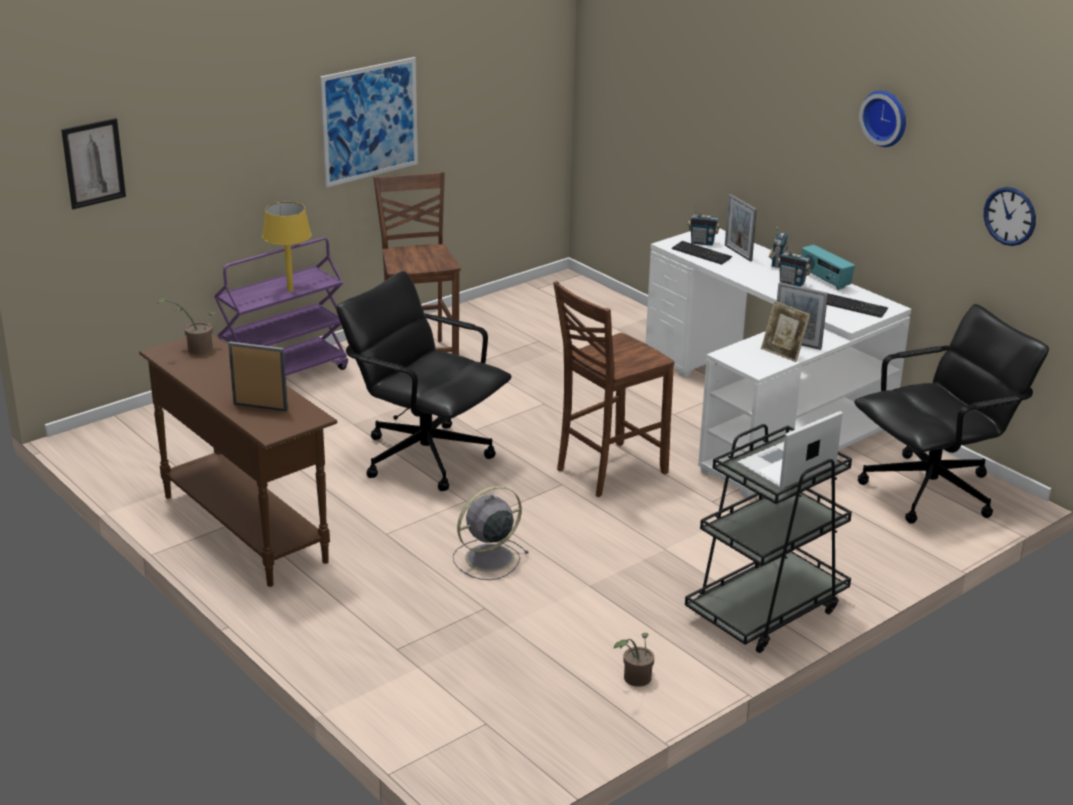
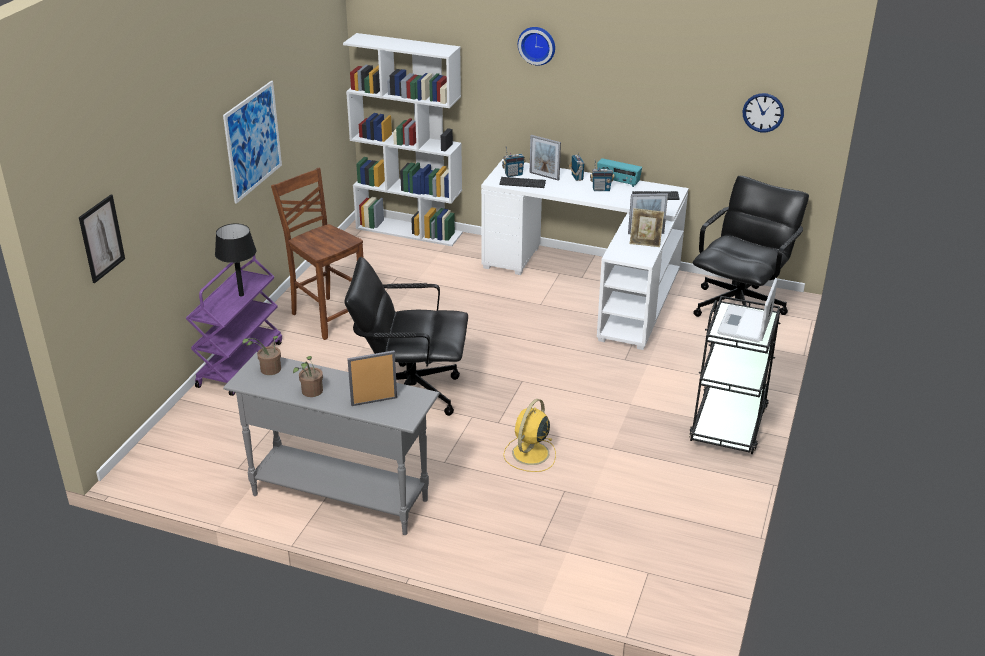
camera: 30 degrees left, 5 degrees up
(244, 528) = (339, 497): brown console table -> grey console table
(290, 290) = (241, 295): yellow table lamp -> black table lamp
(487, 558) = (530, 454): grey fan -> yellow fan
(604, 299) = (409, 230): none -> white bookcase
(608, 471) = (541, 360): brown chair -> none
(634, 679) = (702, 503): potted plant -> potted plant (311, 392)
(886, 117) = (655, 60): wall clock -> wall clock (537, 45)

